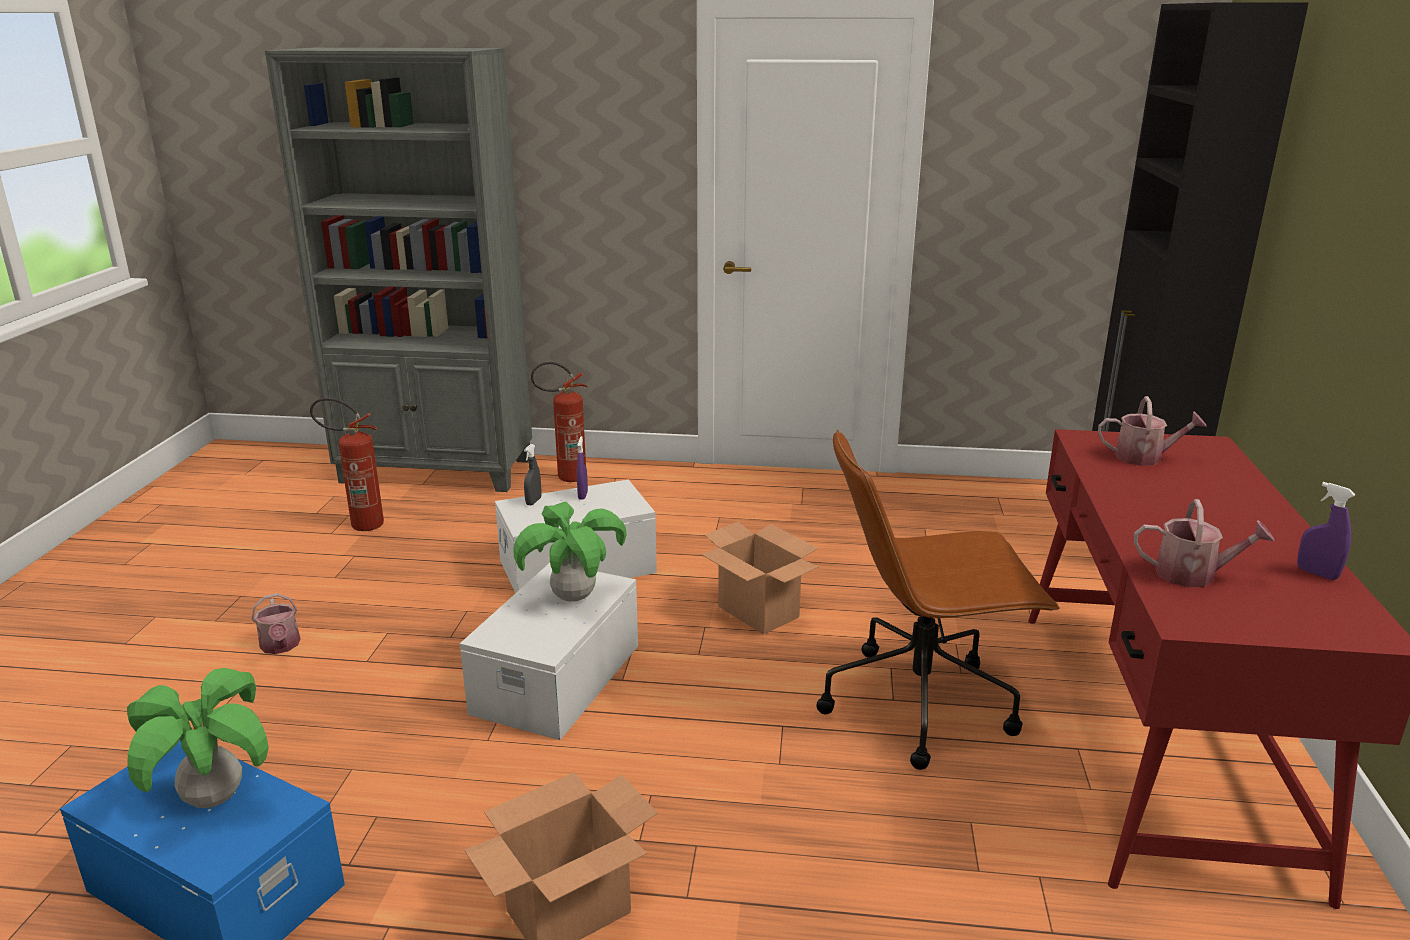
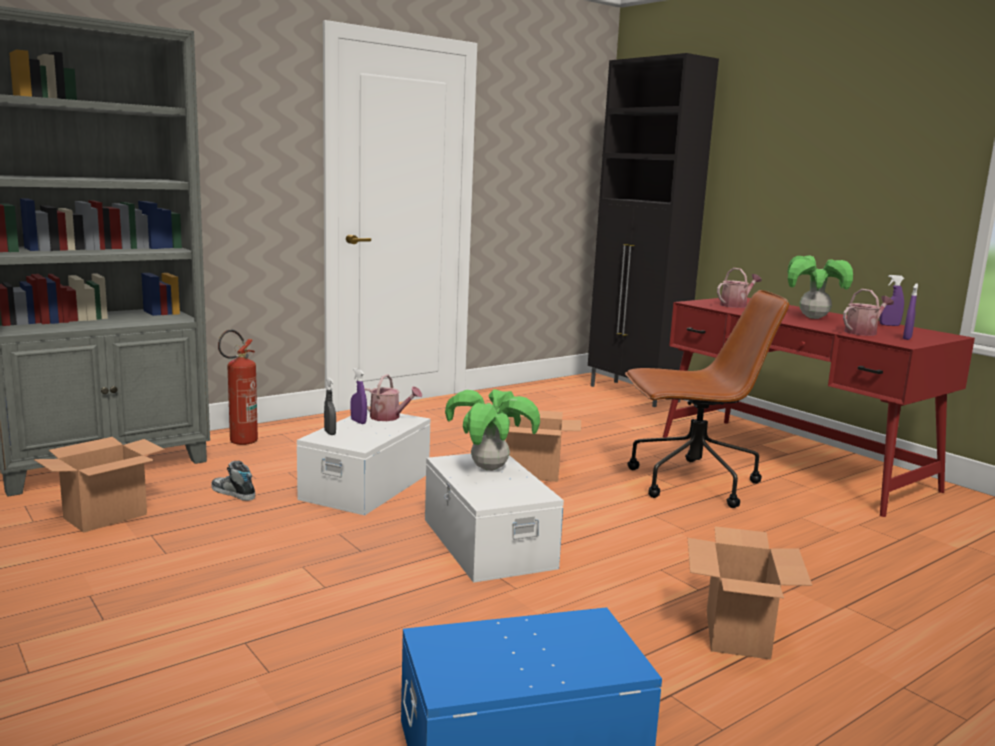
camera: 45 degrees left, 10 degrees down
(214, 798) = (532, 642): potted plant -> potted plant (813, 317)
(281, 646) = (222, 608): watering can -> watering can (389, 417)
(359, 525) = (106, 516): fire extinguisher -> cardboard box
(469, 534) = (233, 493): none -> shoe
(921, 703) = (690, 483): brown office chair -> brown office chair turned 135 degrees counterclockwise
(1240, 613) = (907, 338): none -> purple spray bottle

